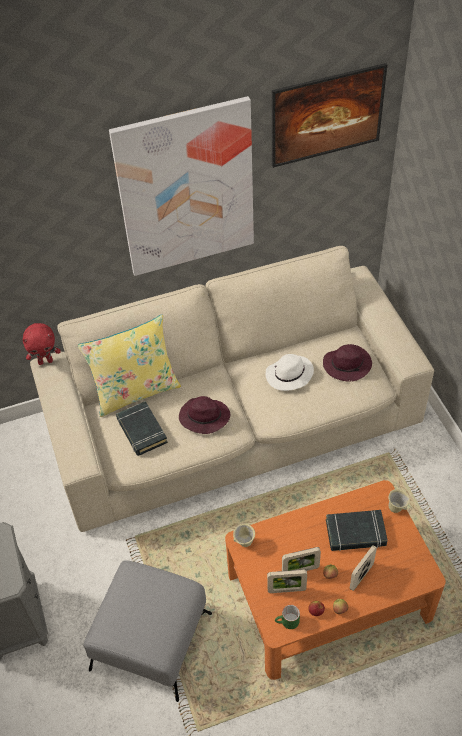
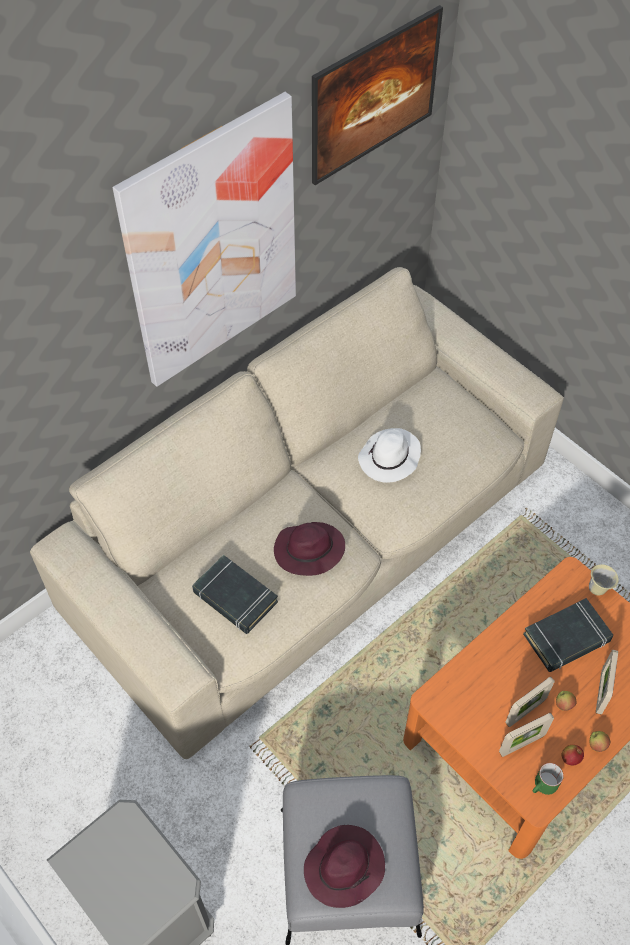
camera: 25 degrees left, 5 degrees up
(45, 361) = (55, 543): red plush toy -> none
(135, 391) = (197, 544): yellow pillow -> none
(244, 544) = (440, 703): beige mug -> none
(348, 364) = (454, 421): purple hat -> purple hat (345, 866)

